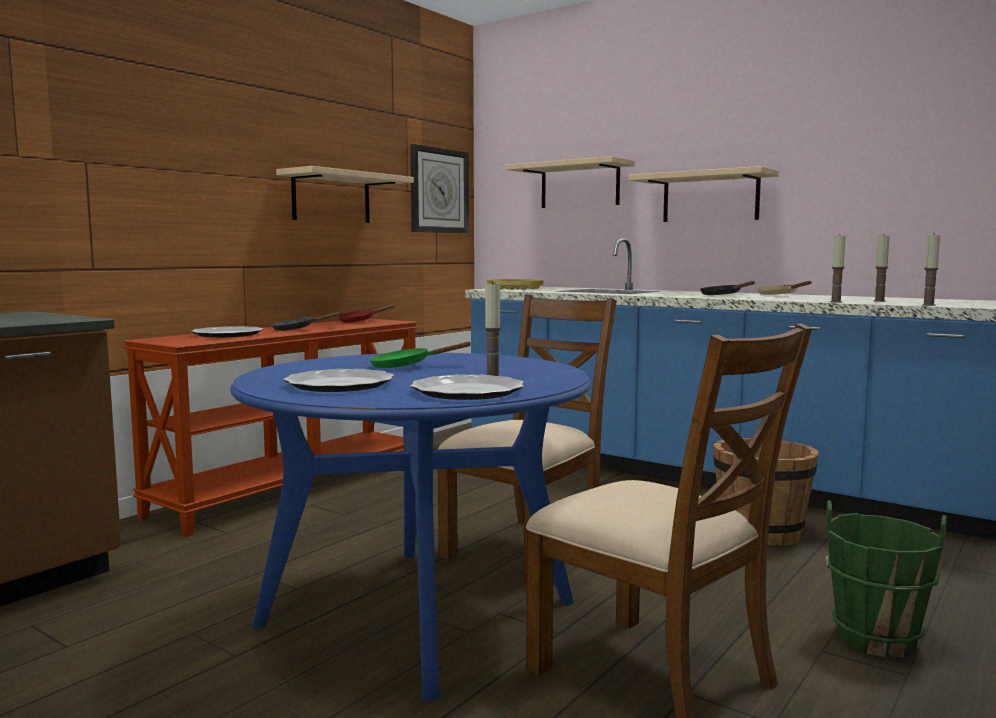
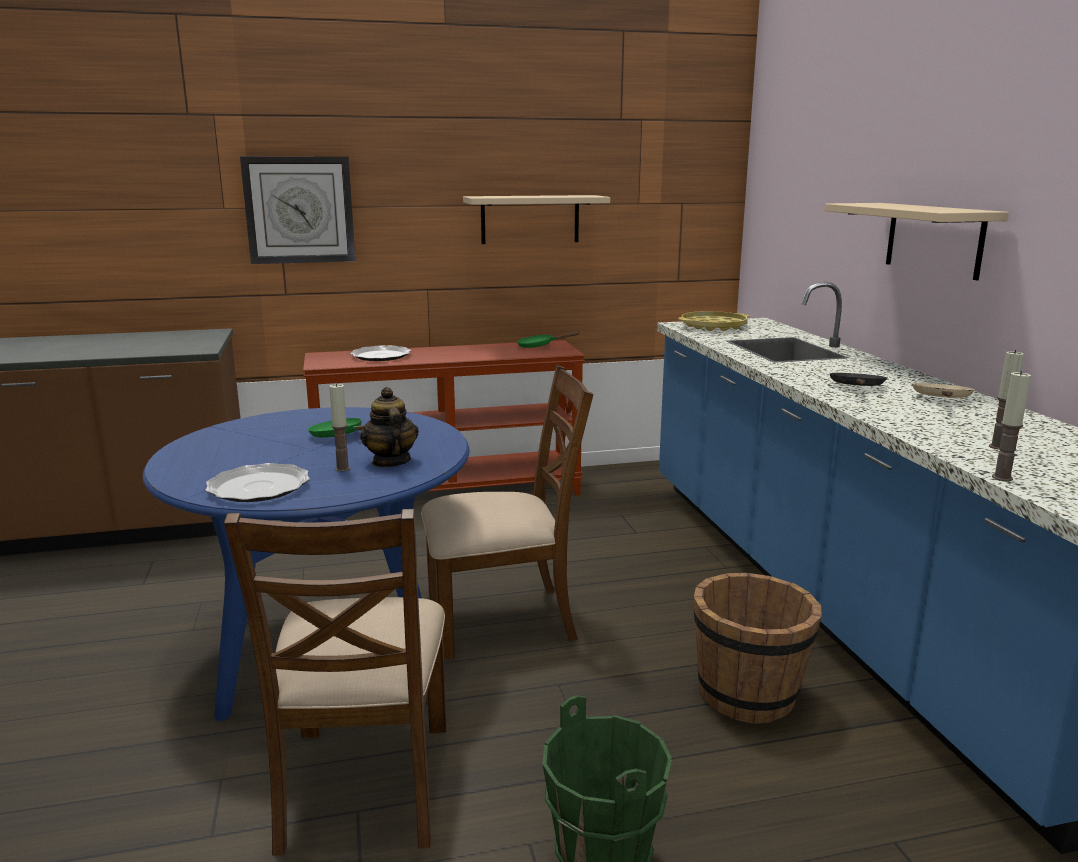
camera: 40 degrees right, 10 degrees up
(298, 329) = (449, 355): black frying pan -> none
(339, 385) = (228, 452): plate -> none
(360, 321) = (539, 346): red frying pan -> green frying pan
(438, 191) = (684, 200): wall clock -> wall clock (299, 210)
(513, 369) = (390, 462): none -> teapot
(580, 185) = (821, 202): beige shelf -> none
(836, 302) = (914, 437): candle -> none

